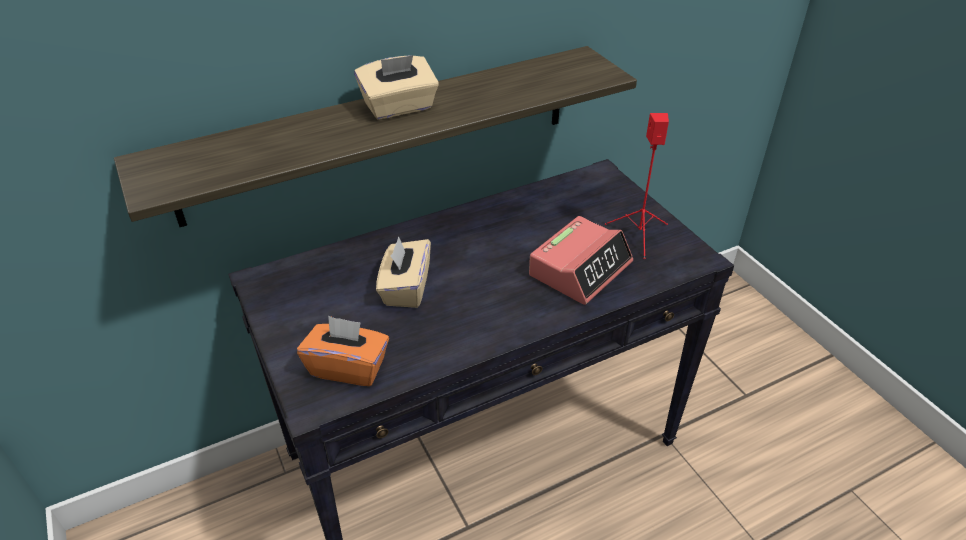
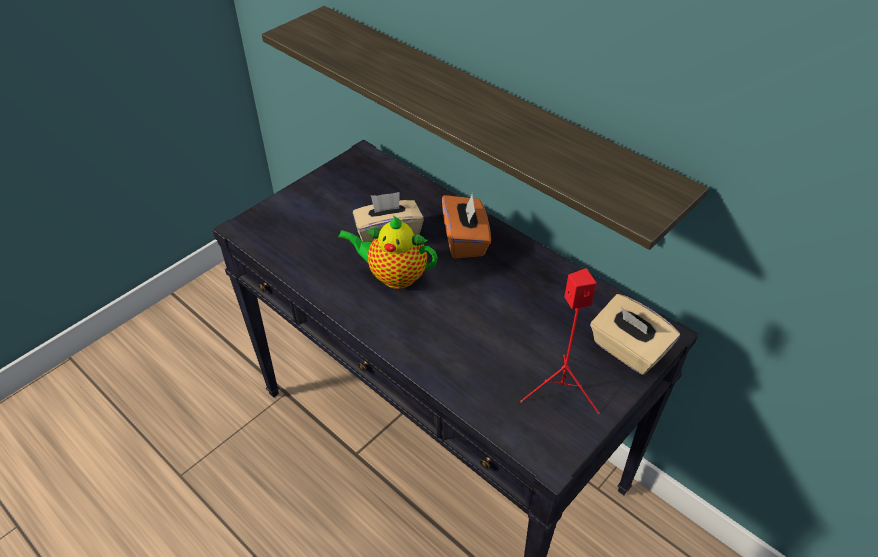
camera: 70 degrees right, 5 degrees up
(348, 367) = (286, 233): orange tissue box -> orange tissue box (465, 240)
(399, 107) = (469, 98): beige tissue box -> beige tissue box (627, 350)
(464, 297) = (394, 276): none -> teapot
(580, 269) = (475, 349): alarm clock -> none

